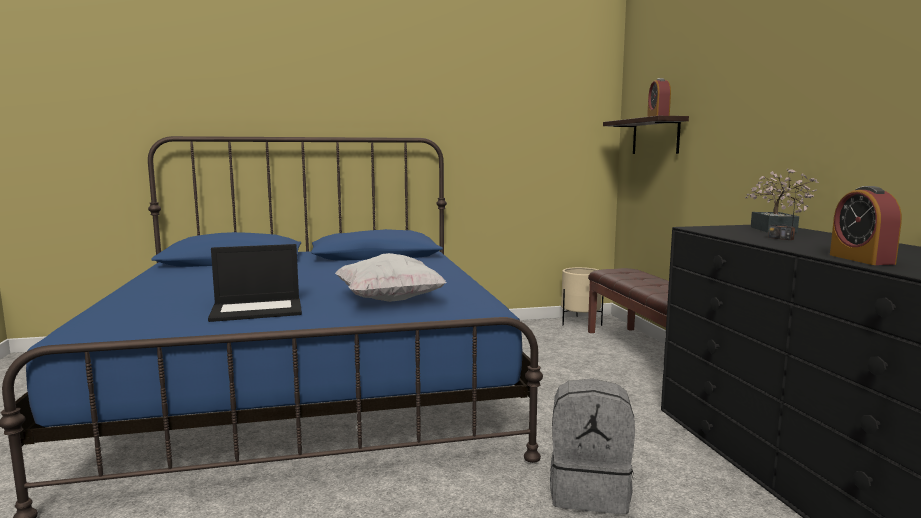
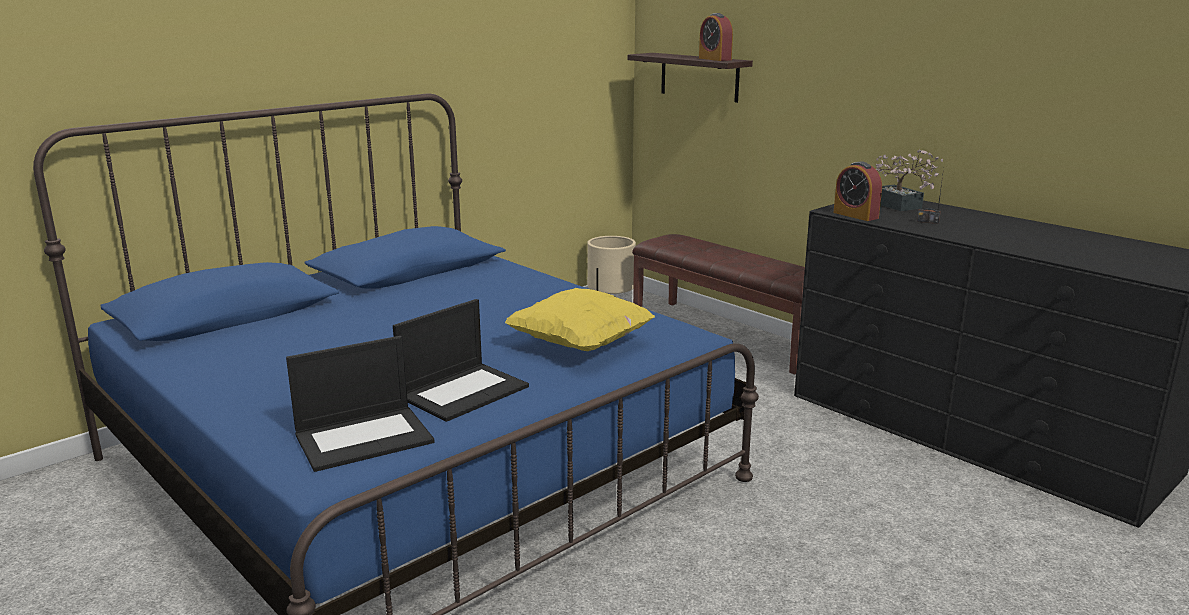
camera: 30 degrees left, 10 degrees up
(148, 320) = (365, 437): none -> laptop
(390, 300) = (580, 345): white pillow -> yellow pillow
(589, 491) = (820, 493): grey backpack -> none
(861, 259) = (1028, 249): alarm clock -> alarm clock (855, 215)

